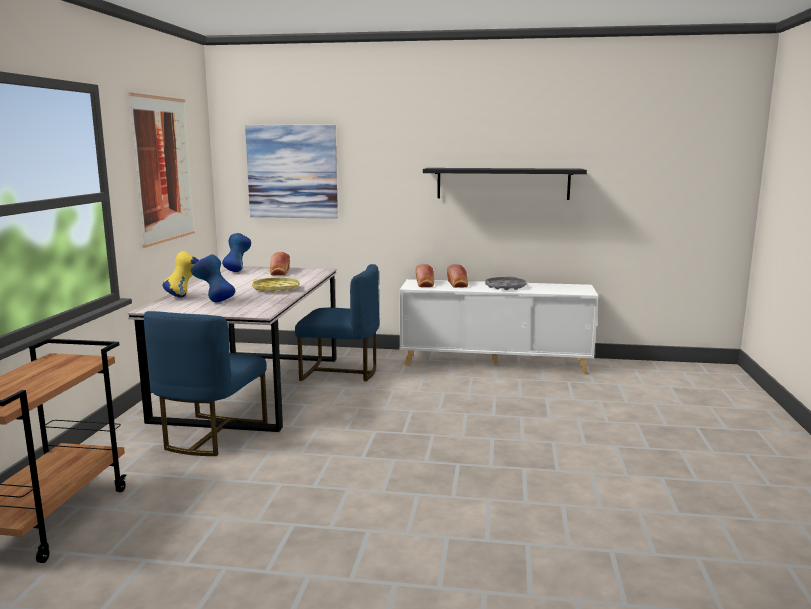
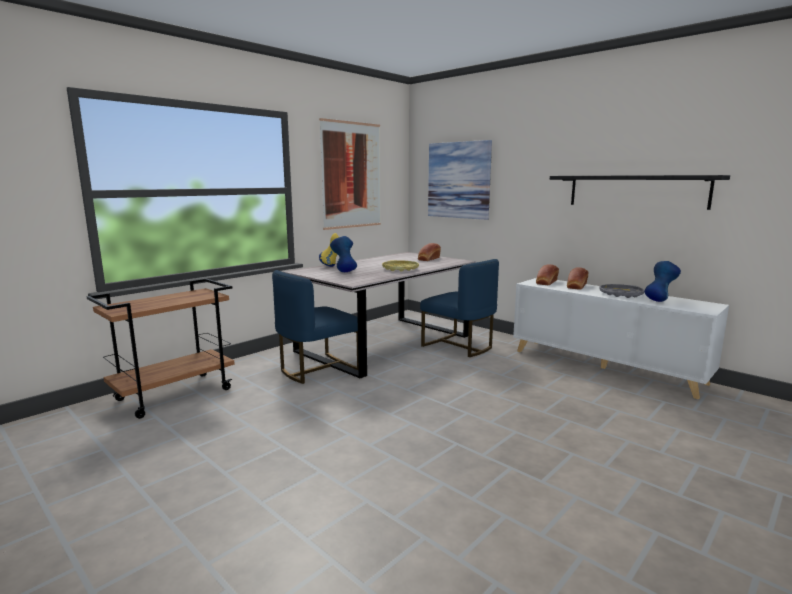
camera: 35 degrees right, 0 degrees up
(237, 271) = (403, 255): blue vase -> blue vase (659, 300)

